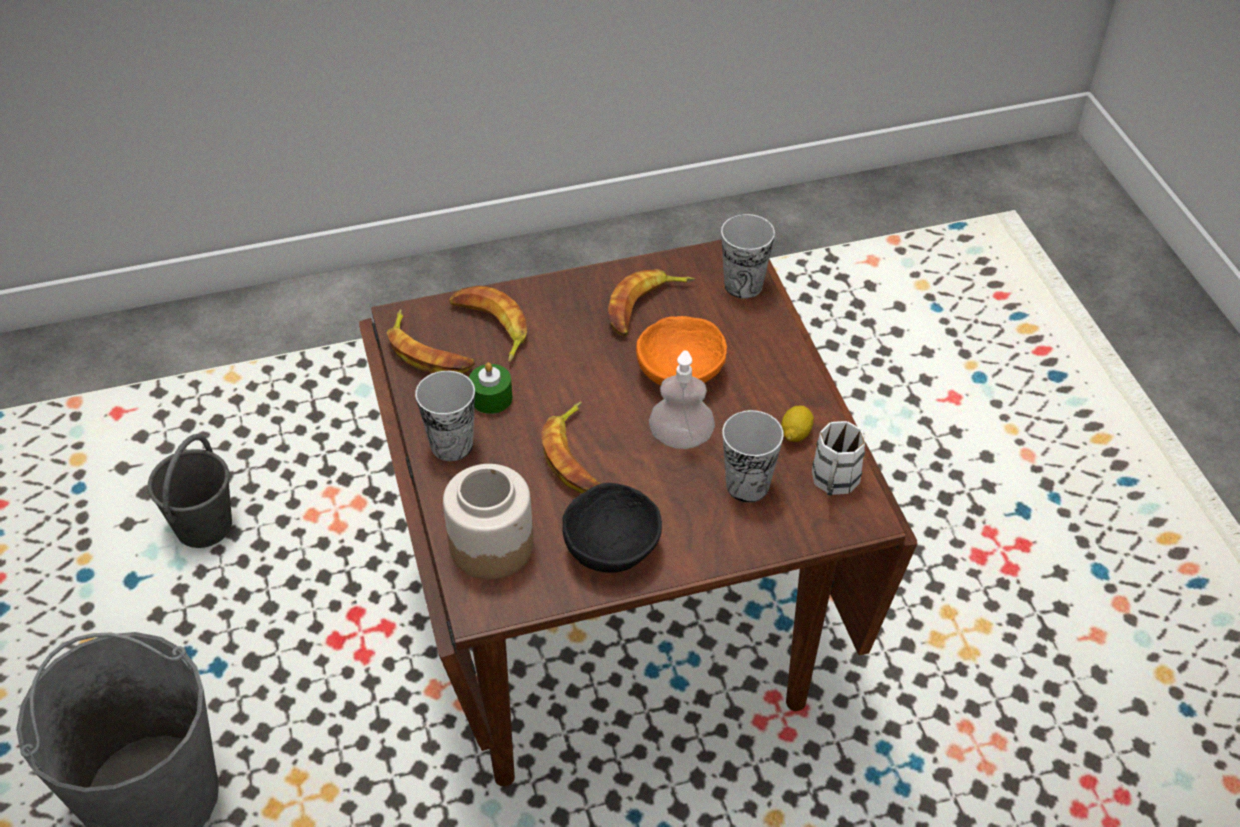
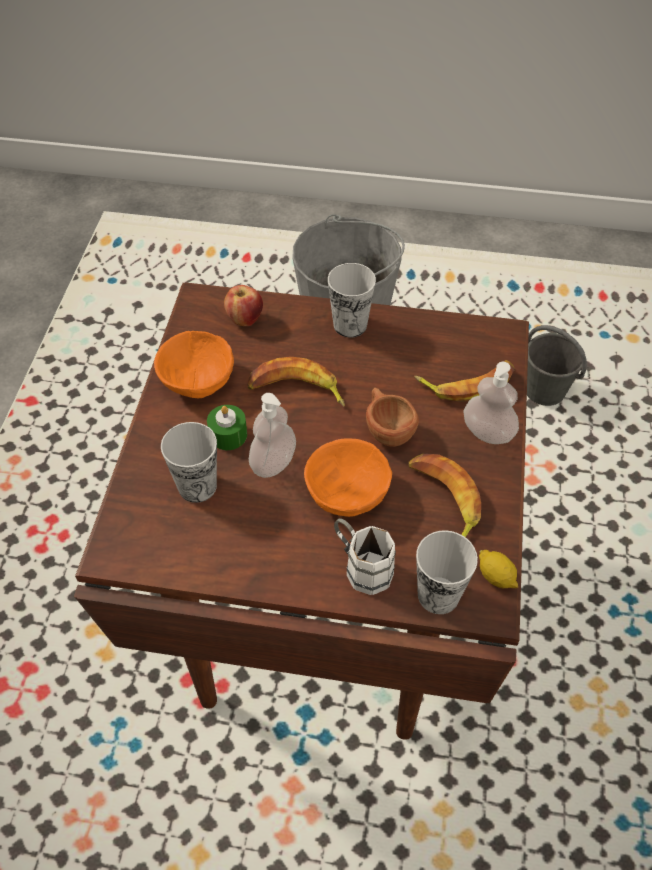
camera: 115 degrees right, 5 degrees up
(428, 352) = (457, 339): banana -> none
(491, 398) = (386, 360): green candle -> green candle (228, 435)
(491, 545) = (245, 319): jar -> apple
(547, 298) = (487, 432): none -> soap dispenser
(586, 369) = (386, 429): none -> brown cup
(611, 547) = (198, 380): black bowl -> orange bowl
(795, 433) = (228, 547): lemon -> lemon (496, 576)
(833, 485) = (157, 547): white mug -> white mug (361, 566)

